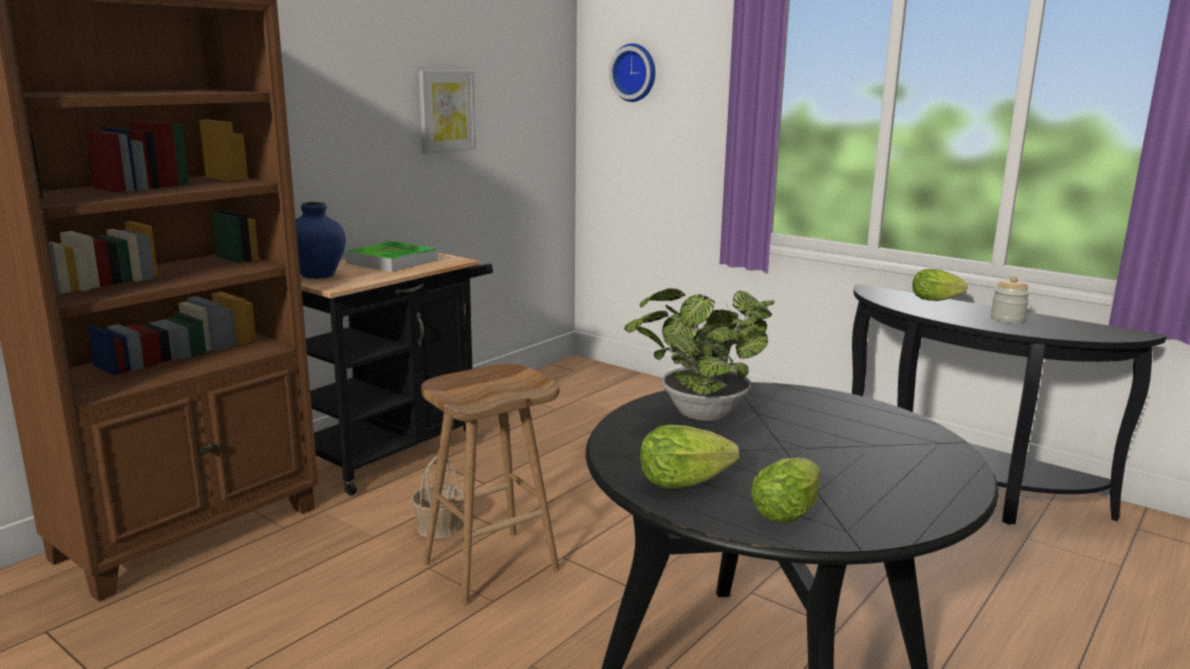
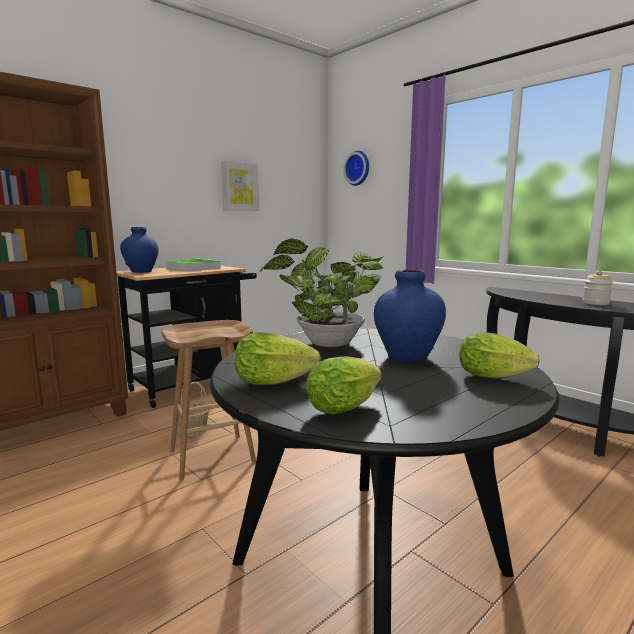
camera: 10 degrees right, 5 degrees down
(812, 432) = (407, 357): none -> blue vase
(938, 300) = (545, 294): lettuce -> lettuce (496, 377)

